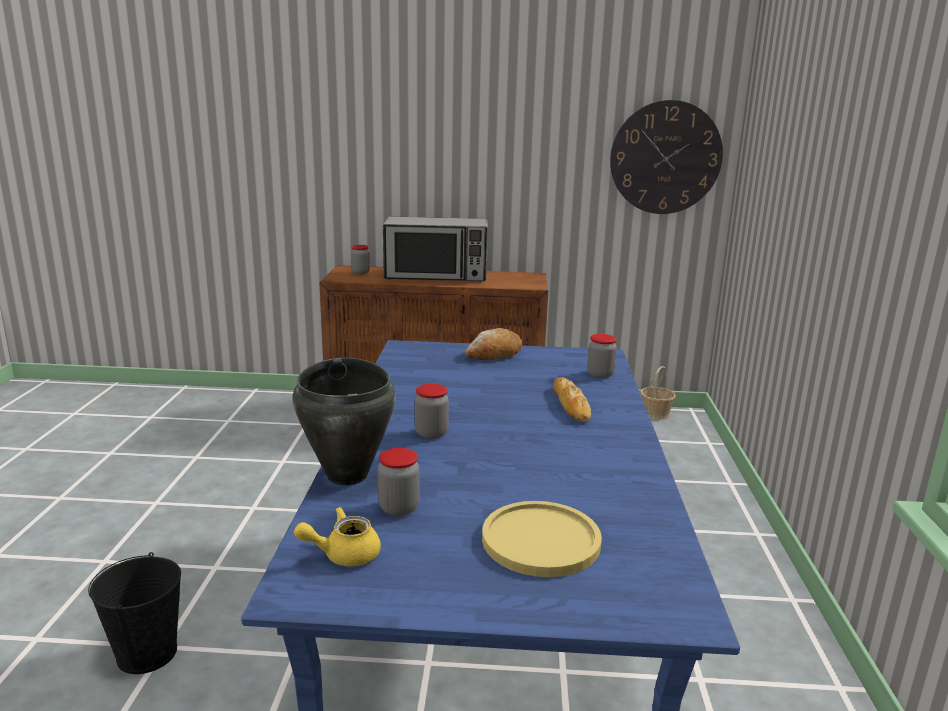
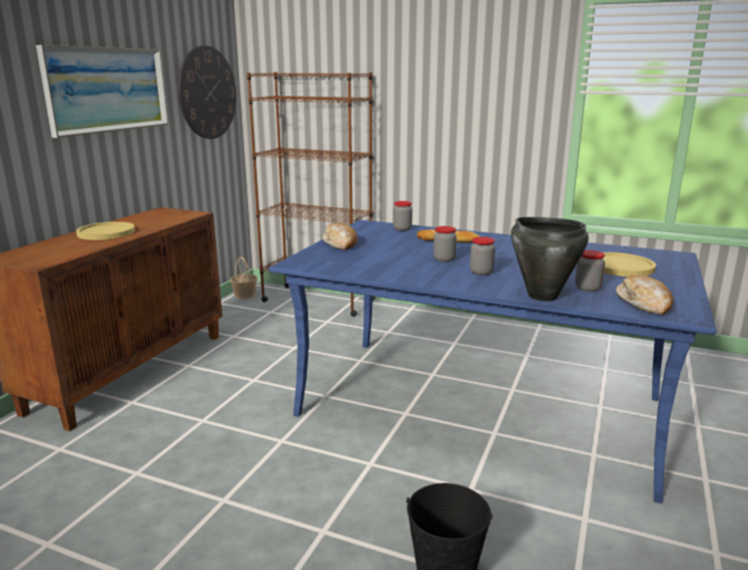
camera: 70 degrees left, 0 degrees up
(343, 554) = (644, 303): yellow teapot -> bread
(360, 272) = (33, 254): jar -> jar (444, 259)
(436, 276) = (106, 232): microwave -> yellow plate
(505, 144) = (107, 89): none -> picture
(695, 459) = (317, 300): none -> brown bookcase

